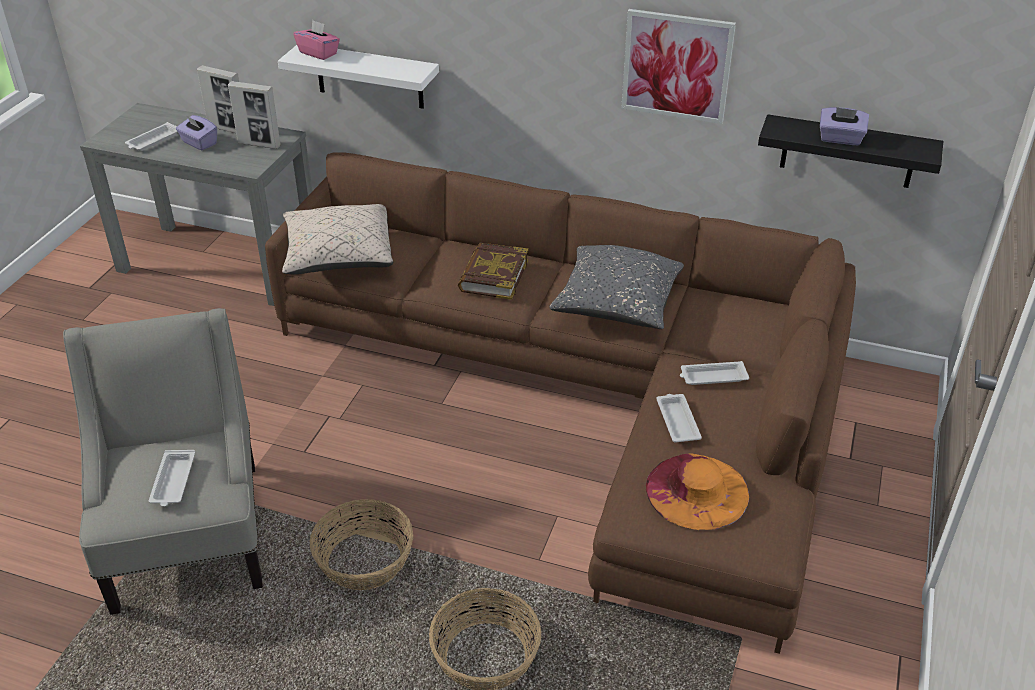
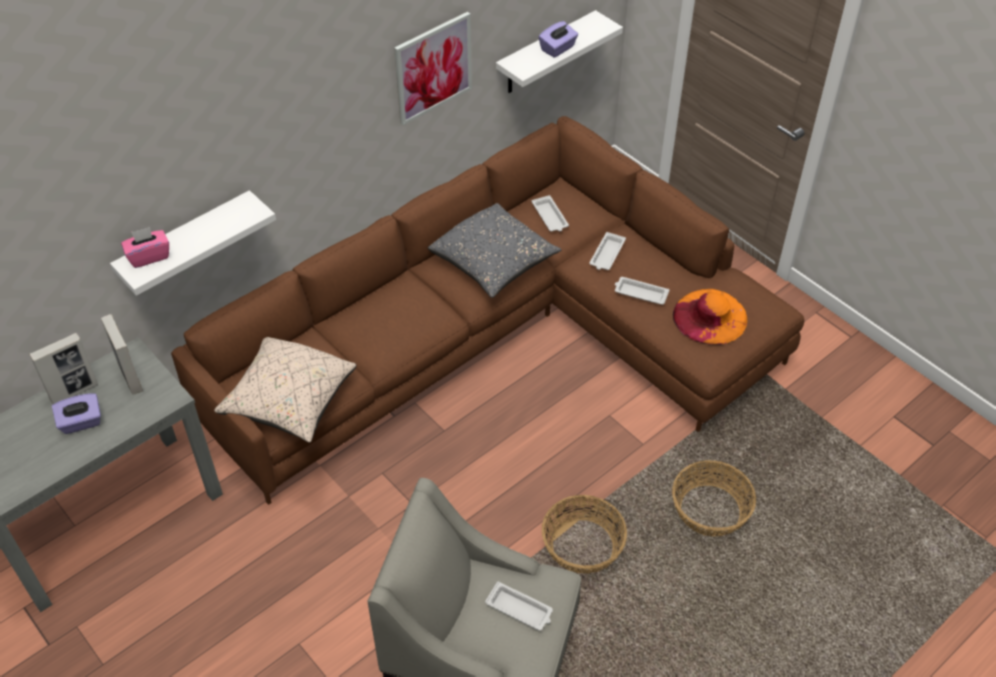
camera: 60 degrees left, 10 degrees up
(153, 141) = (39, 458): white tray -> white tray (550, 217)
(259, 144) = (130, 377): picture frame -> picture frame turned 105 degrees clockwise
(493, 276) = (403, 314): book -> none
(848, 152) = (546, 54): black shelf -> white shelf

